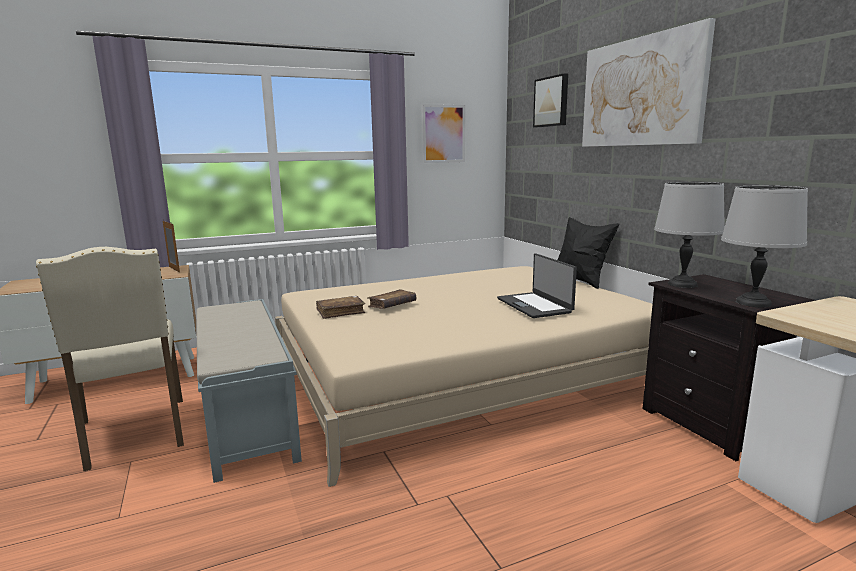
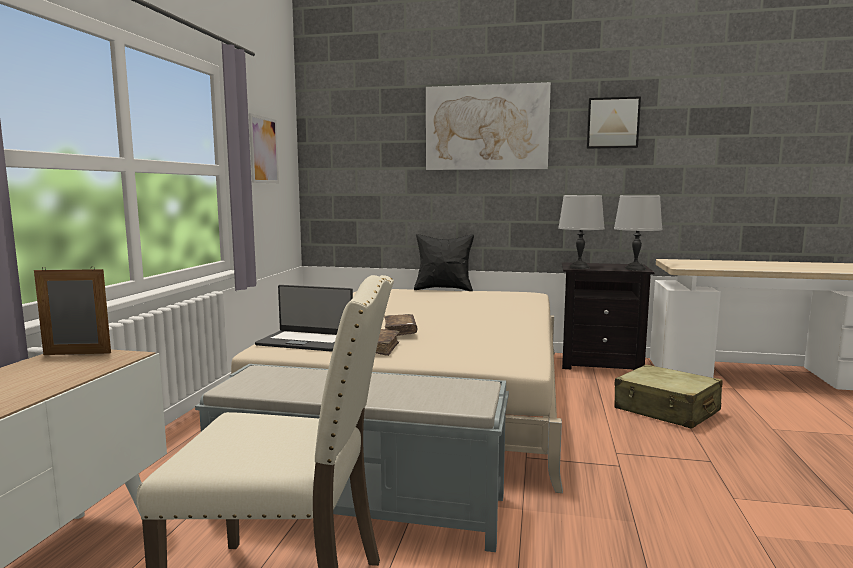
camera: 55 degrees left, 5 degrees down
(534, 305) = (487, 306): laptop -> laptop (306, 341)
(552, 101) = (375, 127): picture -> picture (612, 123)
(624, 504) = (666, 410): none -> beige suitcase

